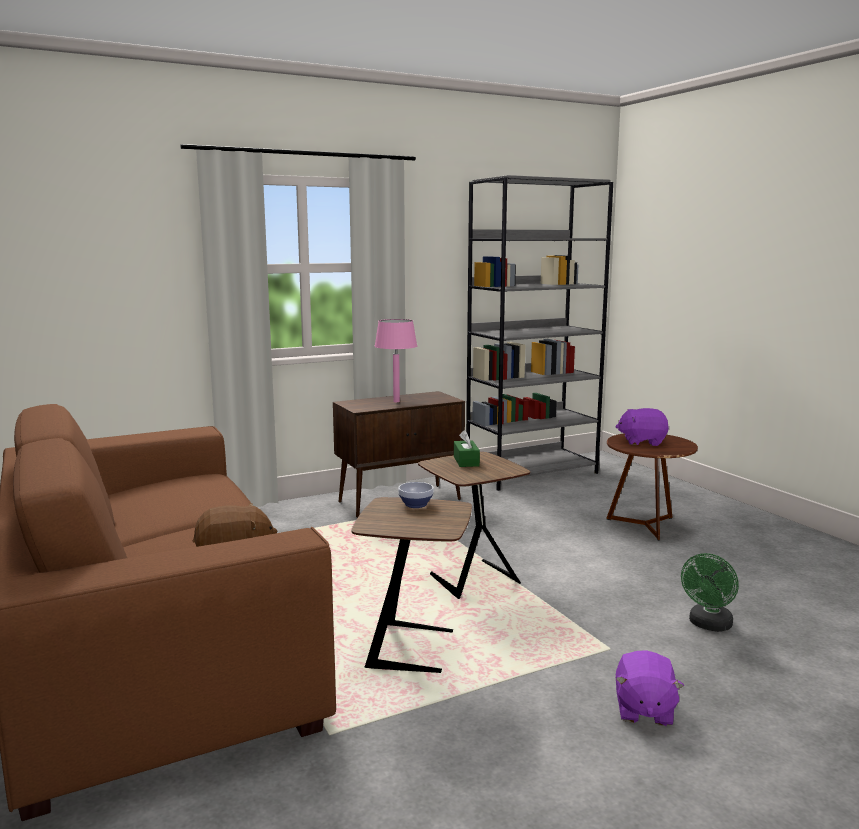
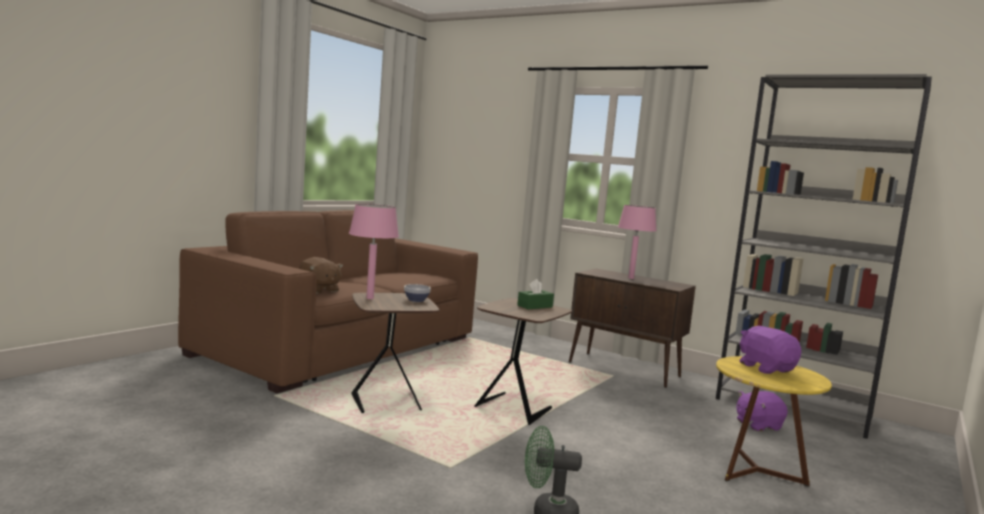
camera: 60 degrees right, 5 degrees down
(394, 526) = (370, 298): none -> pink table lamp
(643, 710) = (362, 486): purple plush toy -> purple plush toy (757, 425)
(646, 525) = (757, 472): brown side table -> yellow side table

